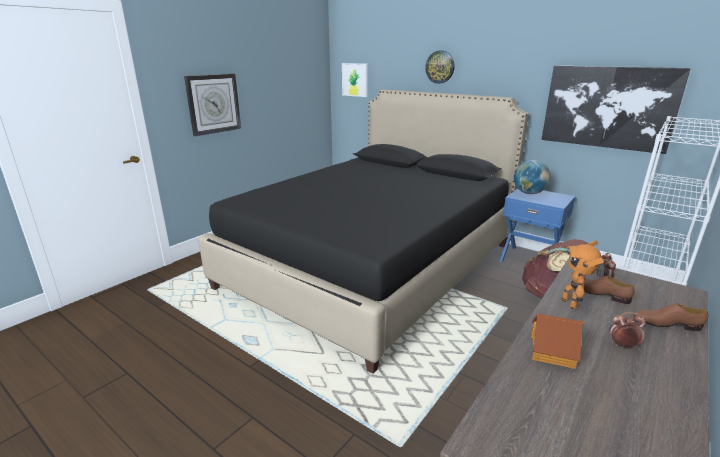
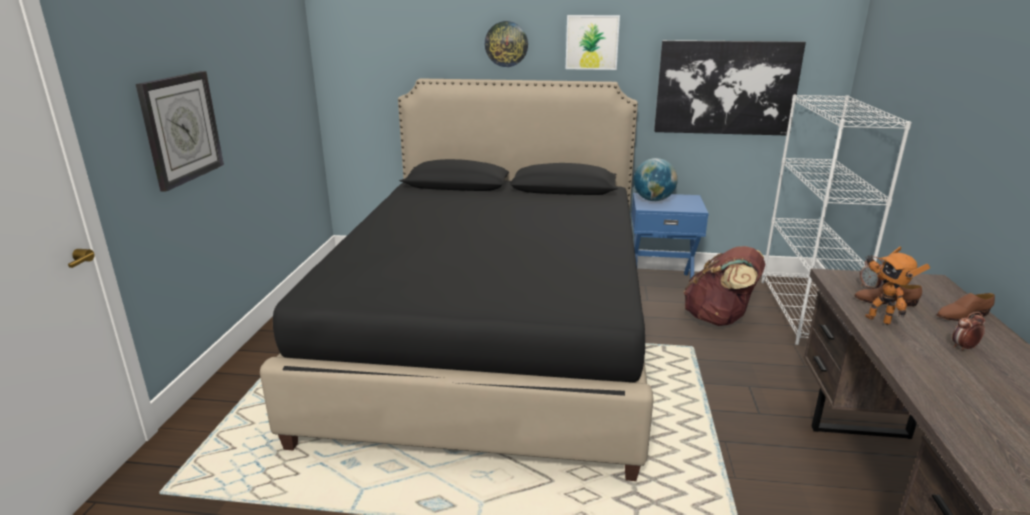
camera: 30 degrees left, 0 degrees up
(355, 79) = (362, 65): picture -> picture (592, 42)
(553, 351) = (930, 373): toy house -> none

